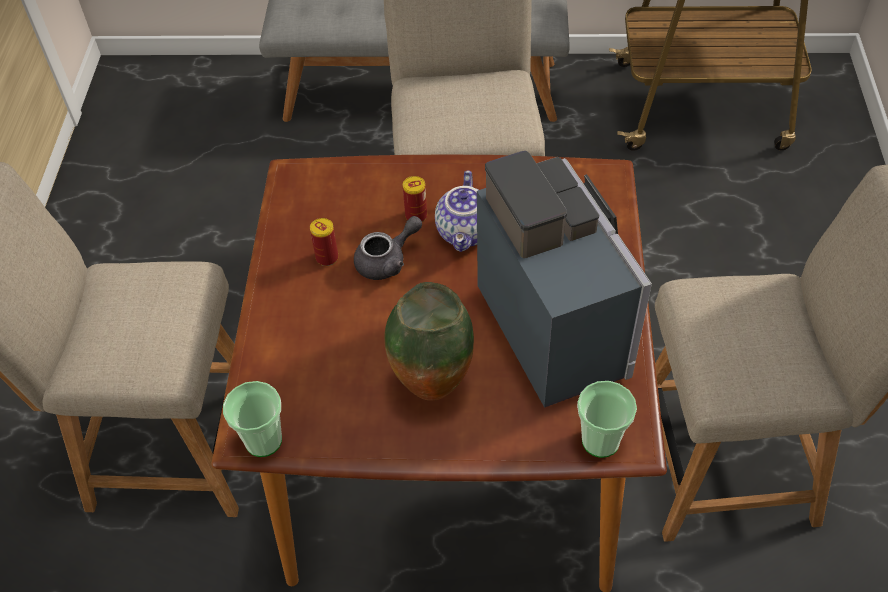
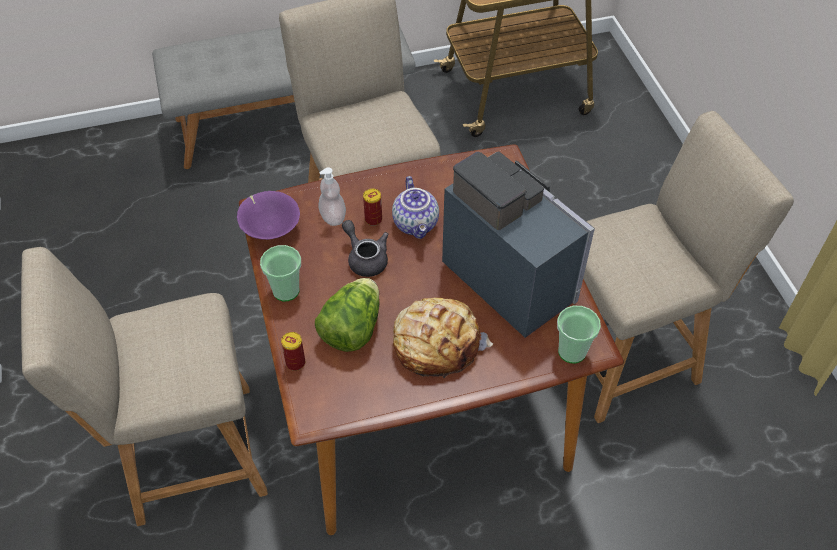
camera: 20 degrees left, 0 degrees up
(263, 440) = (326, 415): cup -> cup (286, 290)
(291, 200) = (270, 228): none -> purple bowl
(327, 258) = (317, 266): can -> can (295, 363)
(337, 343) = (352, 329): none -> lettuce
(369, 202) = (333, 217): none -> soap dispenser
(387, 261) = (365, 258): grey teapot -> grey teapot turned 75 degrees counterclockwise
(431, 386) = (436, 343): vase -> bread

